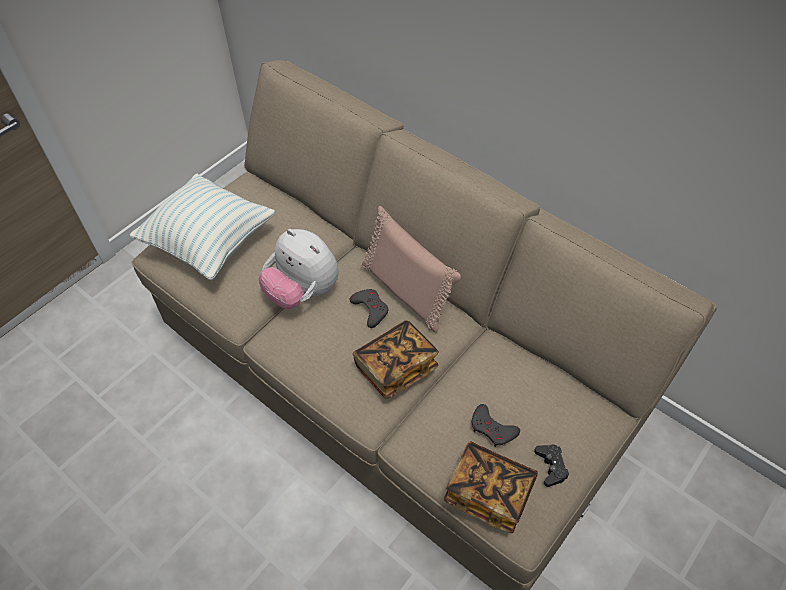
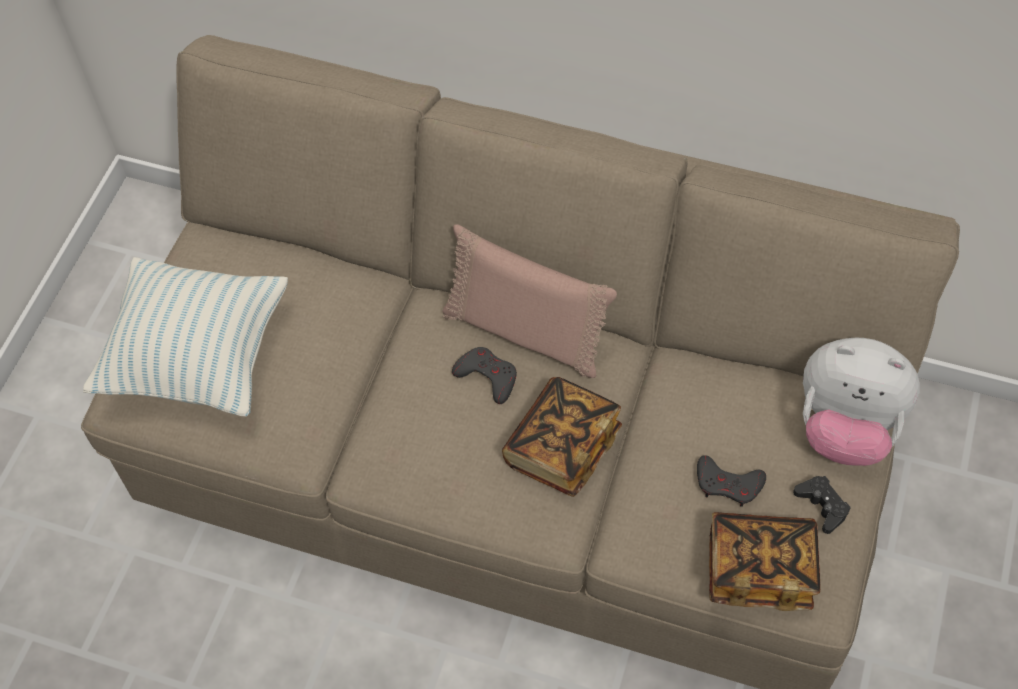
camera: 20 degrees left, 5 degrees up
(302, 292) = (375, 384): plush toy -> plush toy (845, 427)

